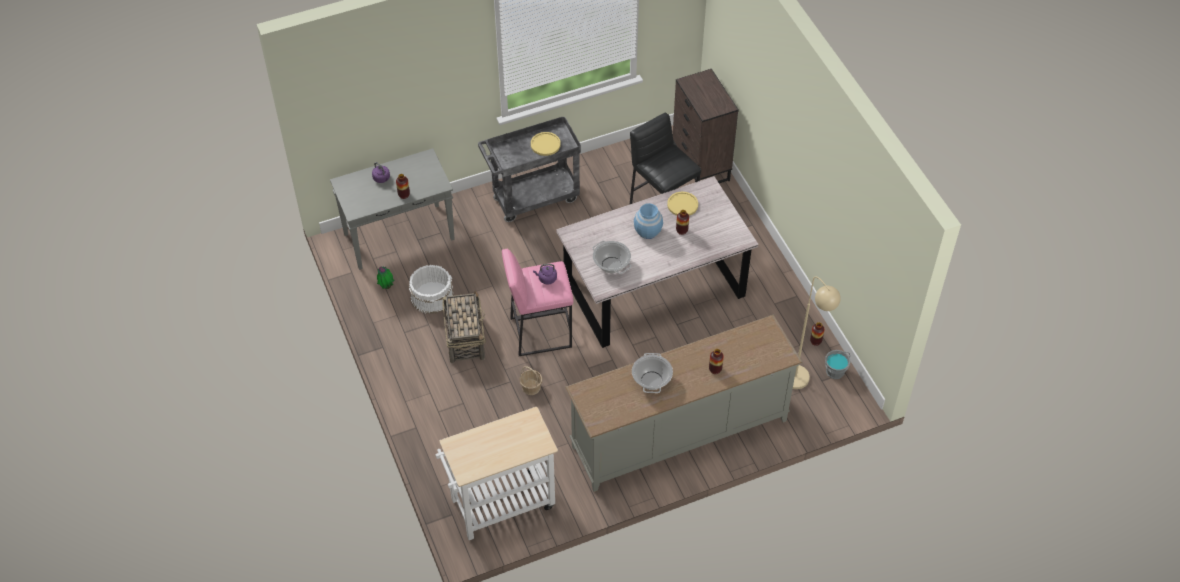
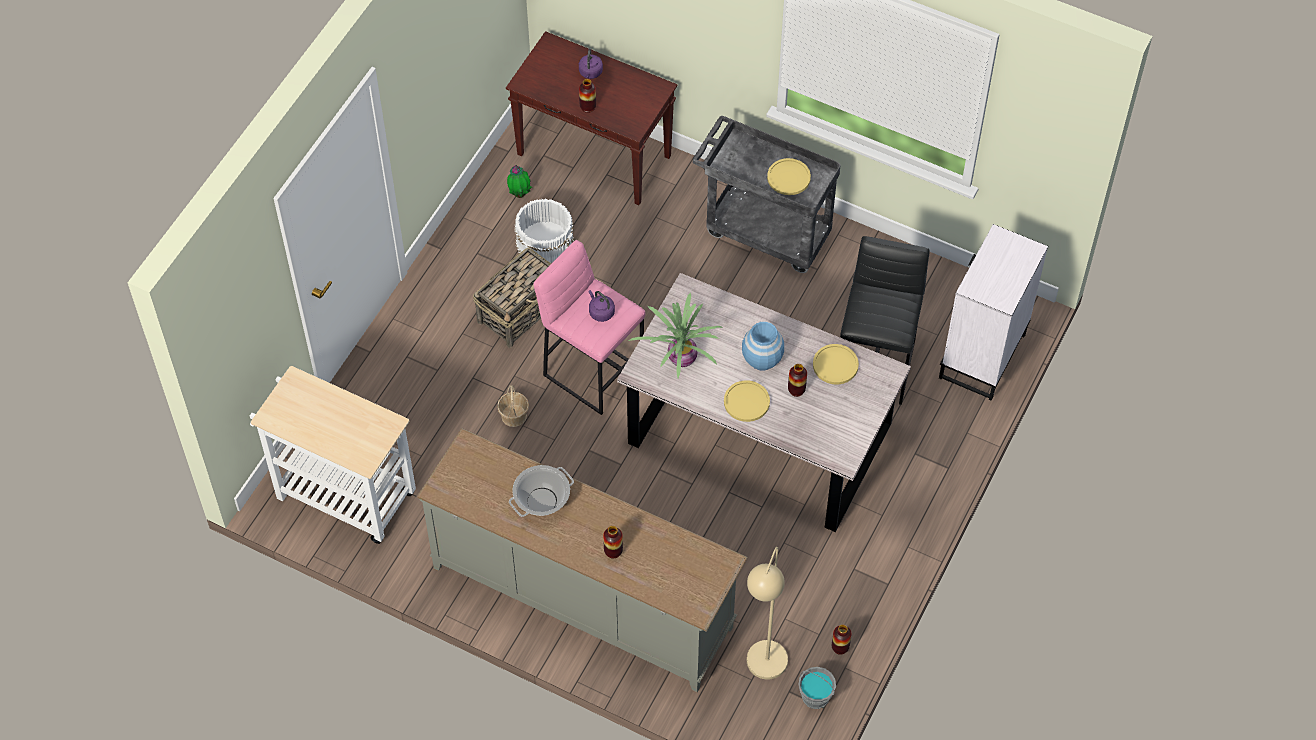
camera: 50 degrees right, 5 degrees up
(400, 236) = (595, 156): grey console table -> brown console table
(611, 265) = (680, 358): cooking pot -> potted plant
(668, 256) = (746, 402): none -> yellow plate
(700, 166) = (982, 357): brown dresser -> white dresser

